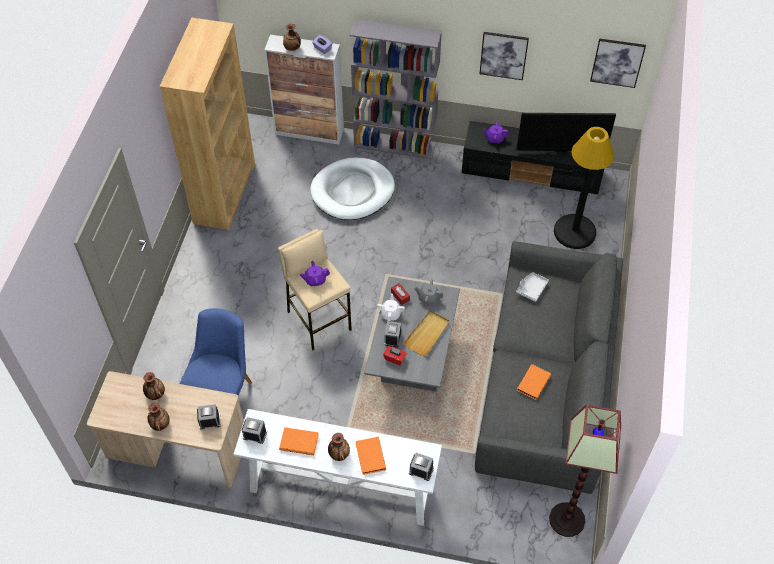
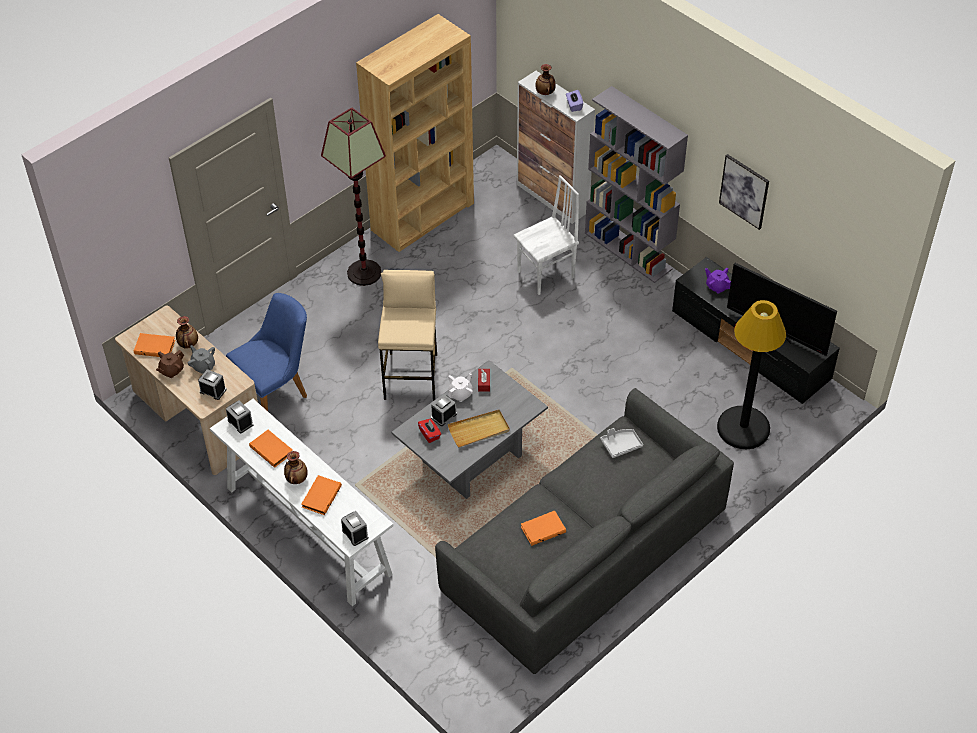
camera: 35 degrees right, 5 degrees down
(128, 411) = (155, 346): none -> orange book
(160, 424) = (171, 370): vase -> brown teapot
(315, 280) = (404, 321): purple teapot -> none
(352, 191) = (546, 275): white dog bed -> white chair
(428, 298) = (509, 399): grey teapot -> grey teapot (203, 366)
(567, 520) = (490, 683): floor lamp -> floor lamp (364, 273)
(617, 62) = (853, 251): picture -> none

